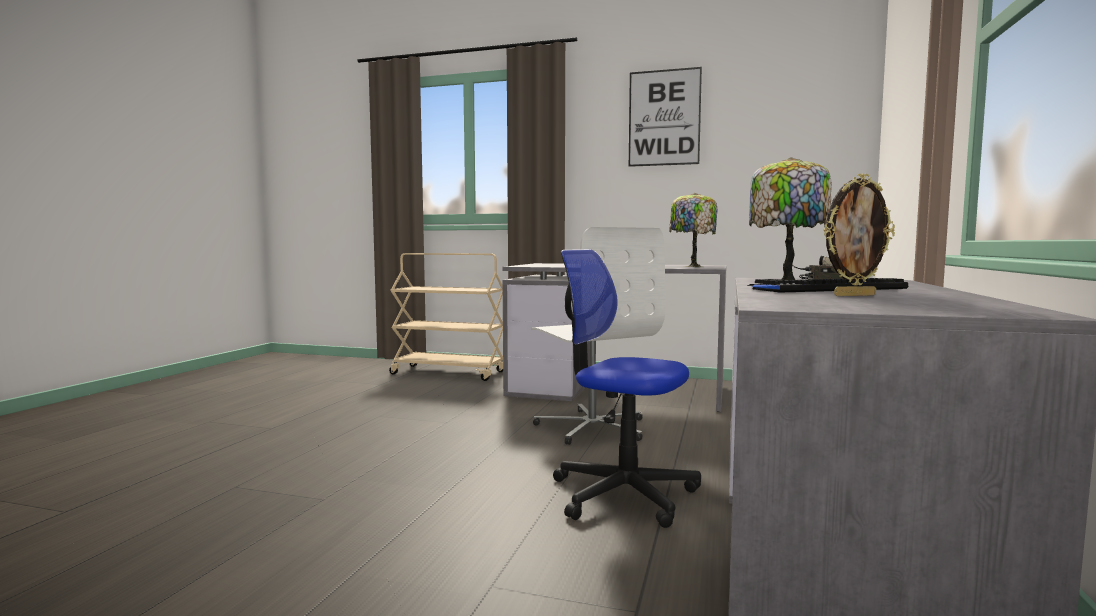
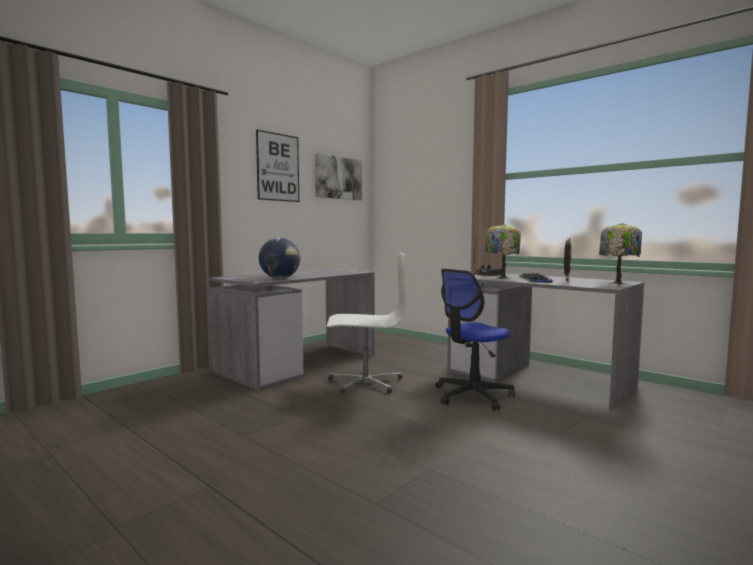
camera: 65 degrees left, 0 degrees up
(449, 373) = (143, 396): beige cart -> none
(561, 266) = (280, 278): none -> globe
(692, 266) = (341, 271): table lamp -> table lamp (617, 283)
(789, 116) = (338, 178): none -> picture

